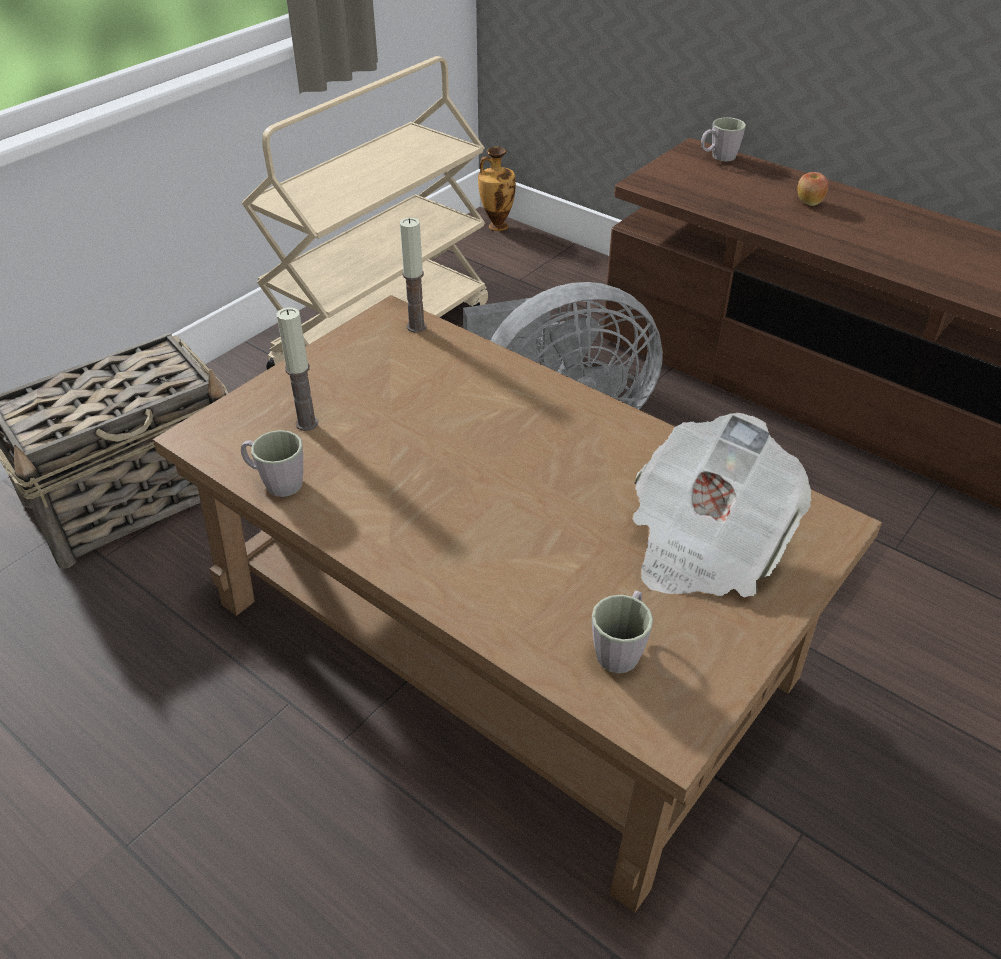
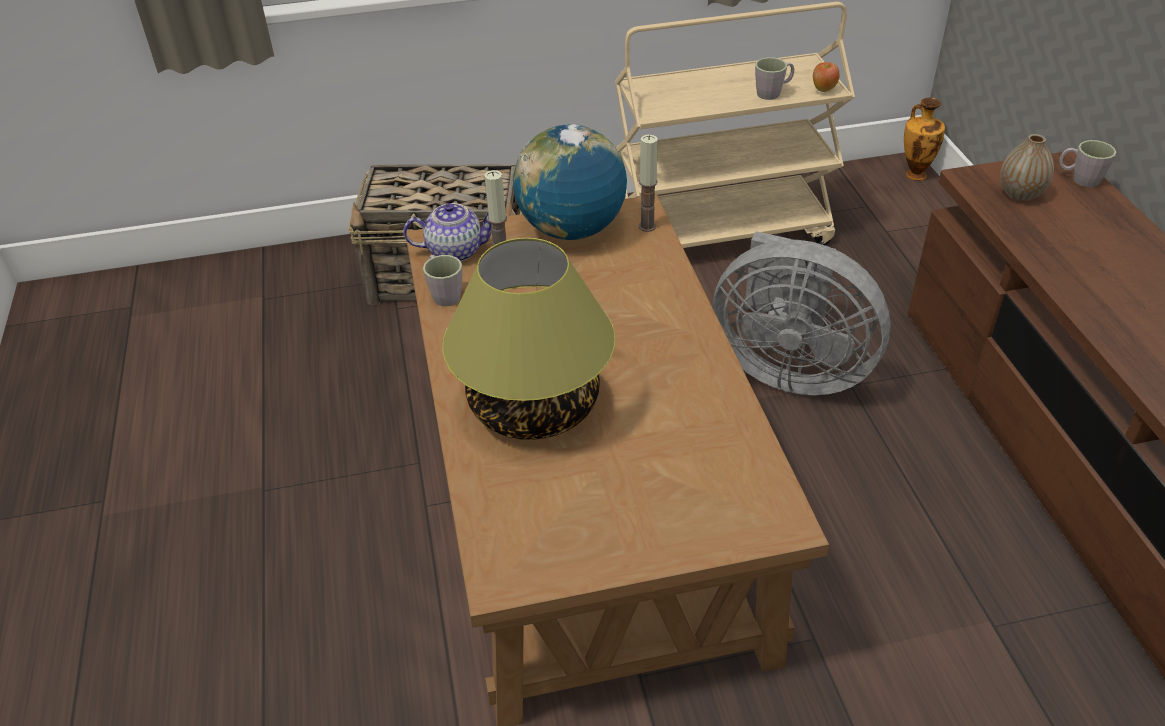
camera: 40 degrees right, 0 degrees up
(238, 434) = (454, 251): none -> teapot
(344, 360) = (572, 230): none -> globe
(502, 545) = (533, 406): none -> table lamp
(621, 648) = (531, 512): grey mug -> grey mug (773, 93)
(692, 182) = (1020, 194): none -> vase
(705, 542) = (671, 480): newspaper -> none
(809, 202) = (1118, 256): apple -> apple (823, 89)

